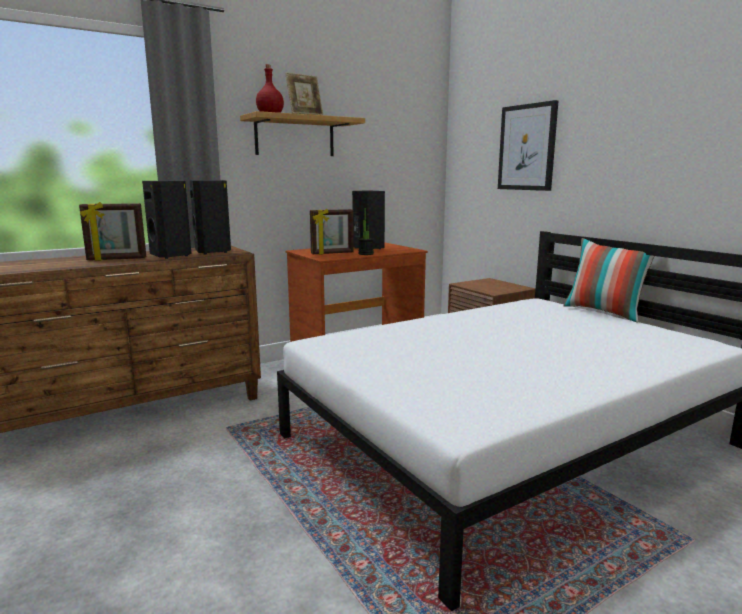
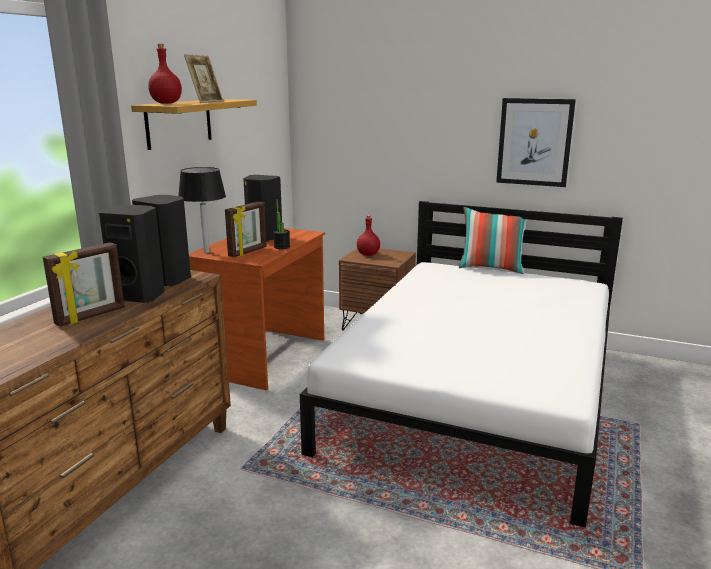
camera: 35 degrees left, 5 degrees up
(303, 250) = (206, 252): none -> black table lamp
(483, 283) = (368, 254): none -> red bottle
(527, 147) = (394, 122): picture -> picture (534, 142)

